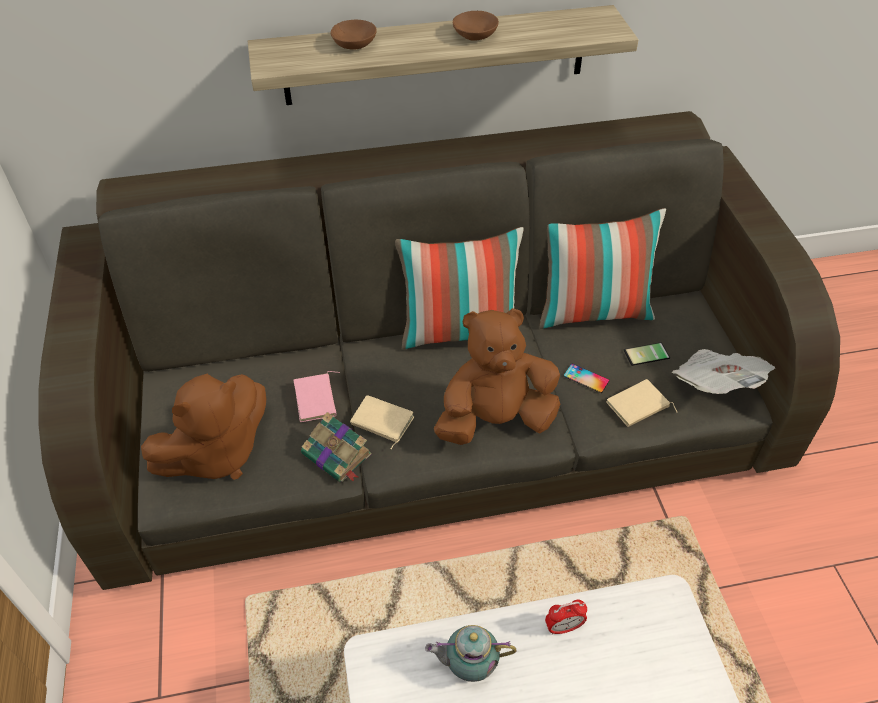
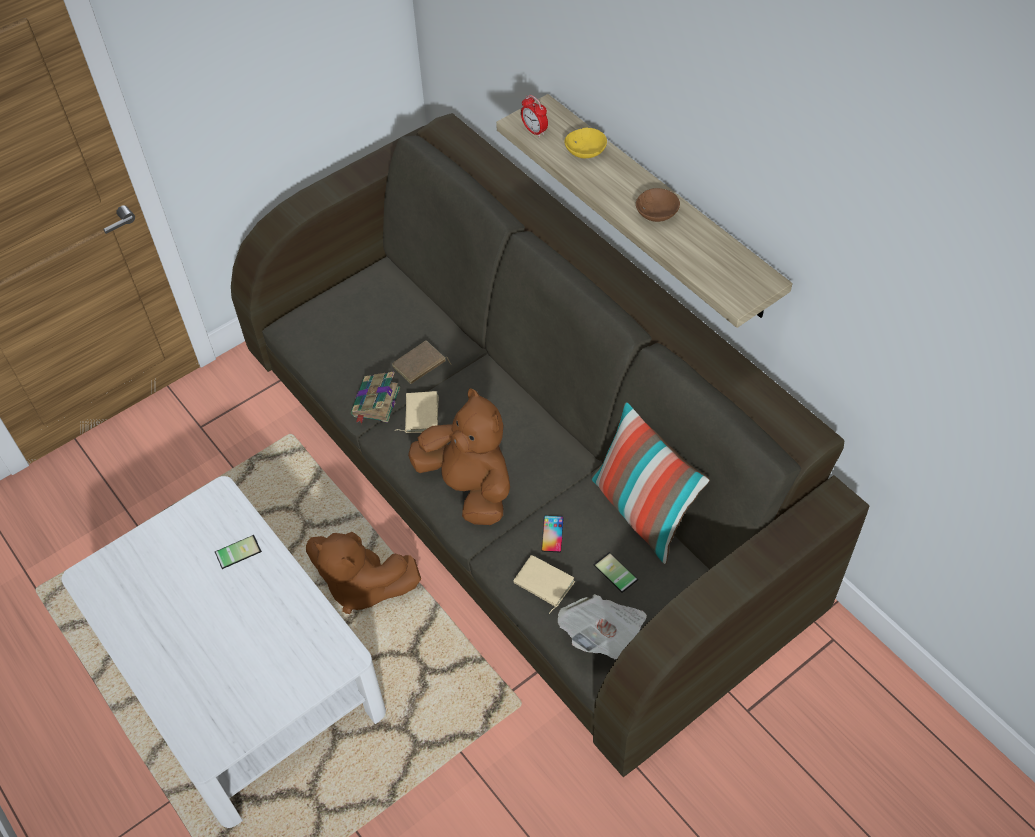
camera: 65 degrees right, 5 degrees up
(217, 453) = (341, 335): brown plush toy -> brown plush toy (361, 585)
(317, 399) = (420, 365): pink book -> brown book
(355, 45) = (585, 152): brown bowl -> yellow bowl
(459, 331) = (552, 423): pillow -> none
(468, 665) = (237, 550): teapot -> phone
(563, 627) = (291, 596): alarm clock -> alarm clock (534, 131)

